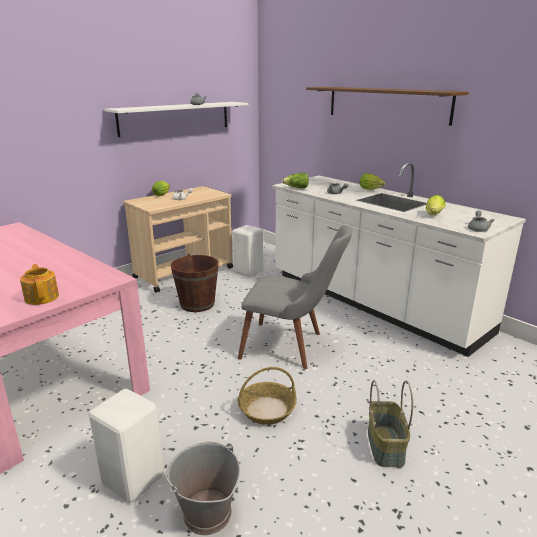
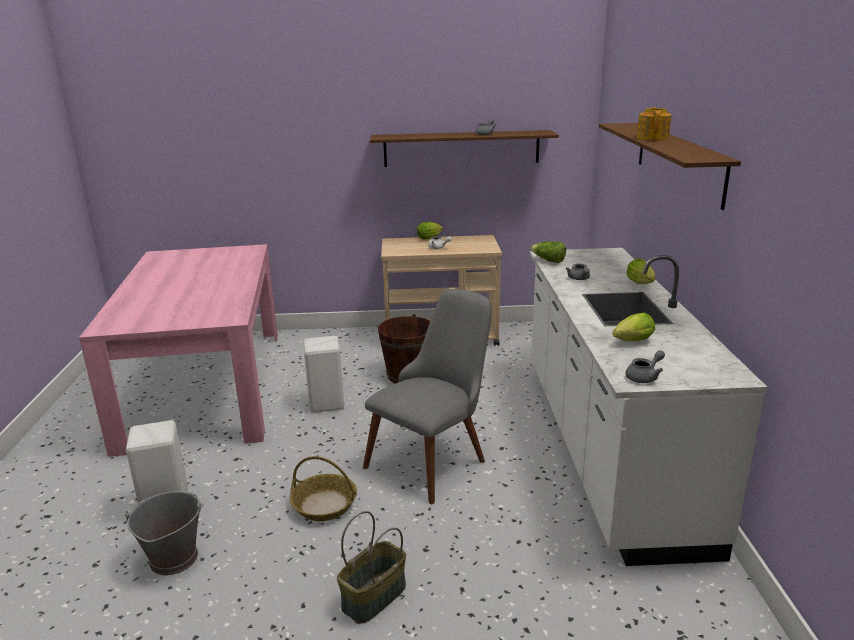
camera: 40 degrees right, 0 degrees up
(42, 297) = (167, 319): teapot -> teapot (653, 138)
(175, 118) = (461, 148): white shelf -> brown shelf
(249, 271) = (511, 356): white stool -> white stool (327, 404)
(292, 346) = (434, 457): grey chair -> grey chair turned 105 degrees counterclockwise

